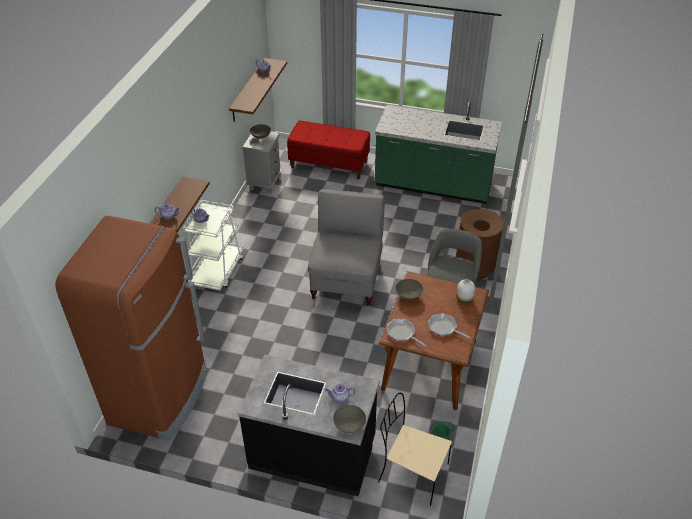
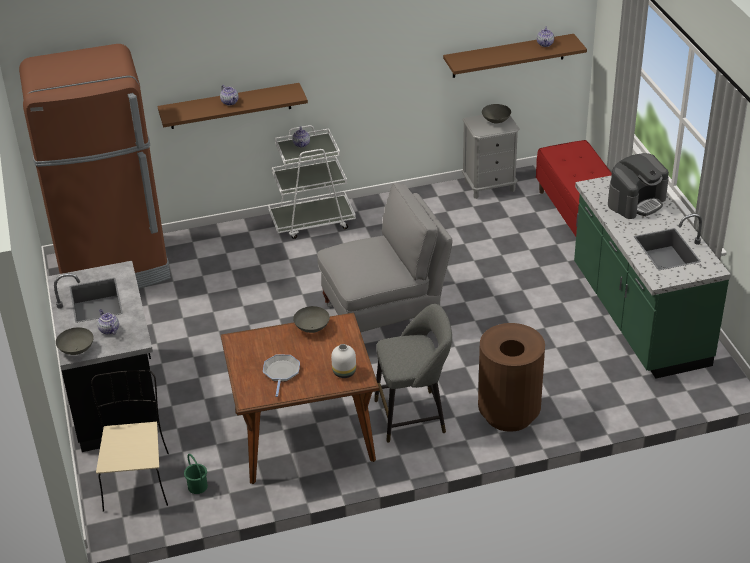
camera: 60 degrees right, 5 degrees down
(402, 333) = (247, 345): frying pan -> none
(413, 120) = (636, 201): none -> coffee machine

